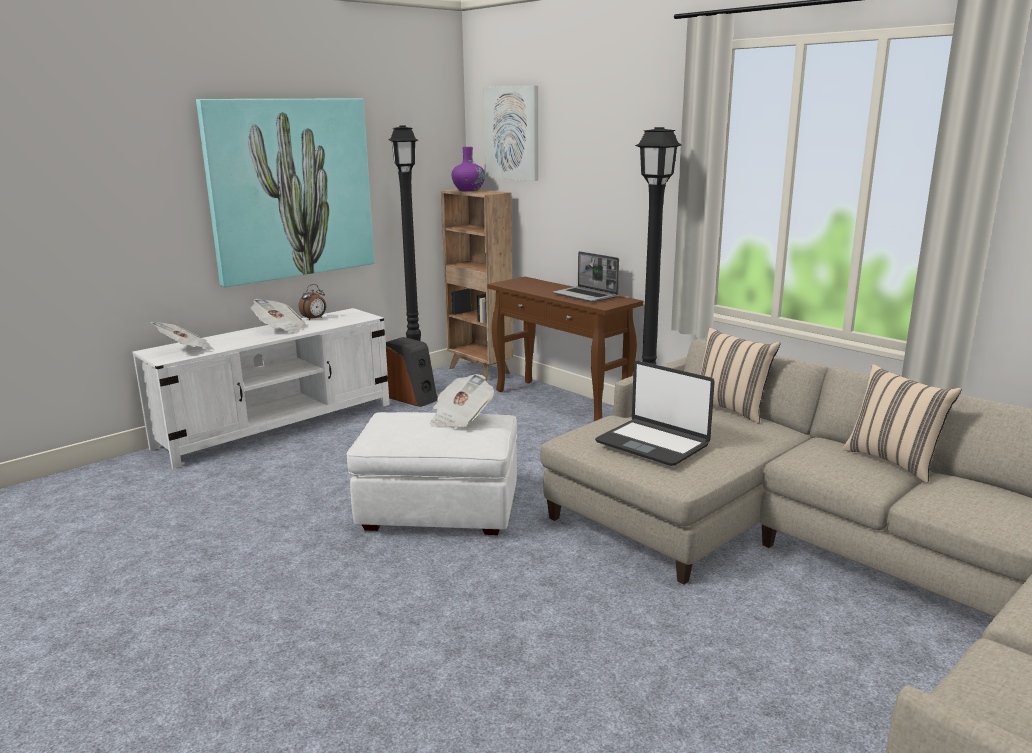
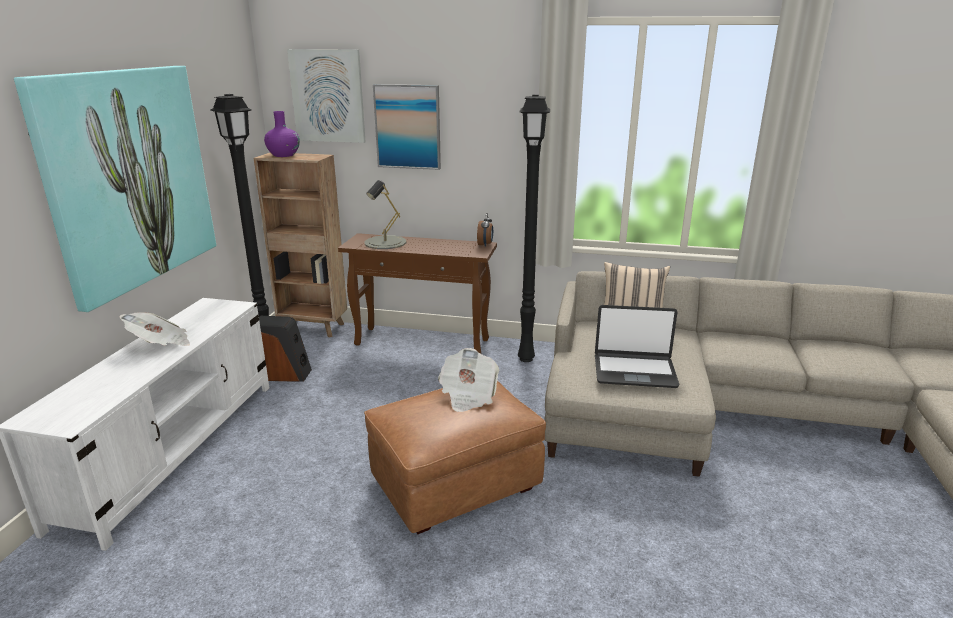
camera: 35 degrees left, 5 degrees up
(186, 350) = (79, 404): newspaper -> none
(314, 319) = (181, 321): alarm clock -> alarm clock (485, 245)
(439, 509) = (455, 484): white ottoman -> brown ottoman
(534, 286) = (385, 242): none -> grey table lamp
(573, 165) = (408, 127): none -> picture
(586, 296) = (446, 245): laptop -> none
(893, 461) = (771, 339): beige pillow -> none

